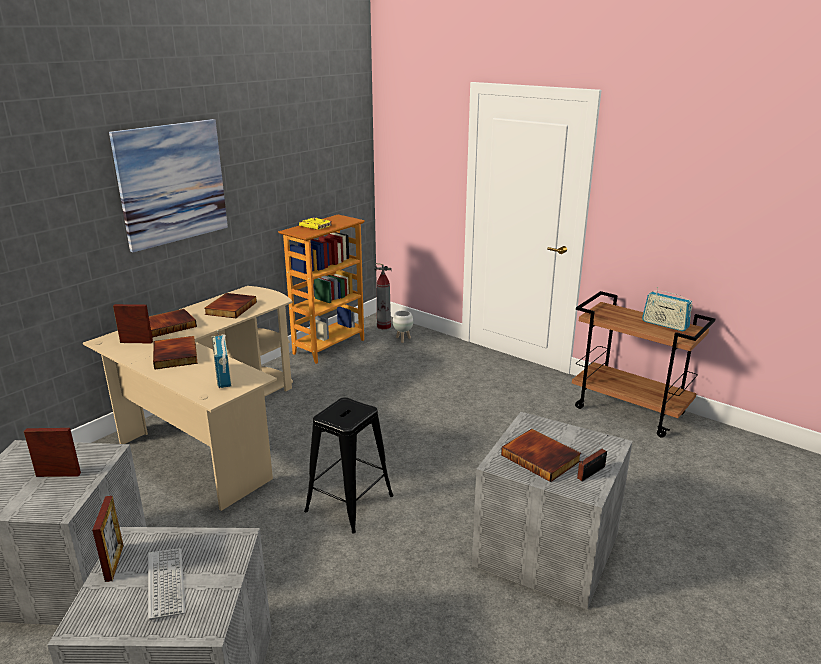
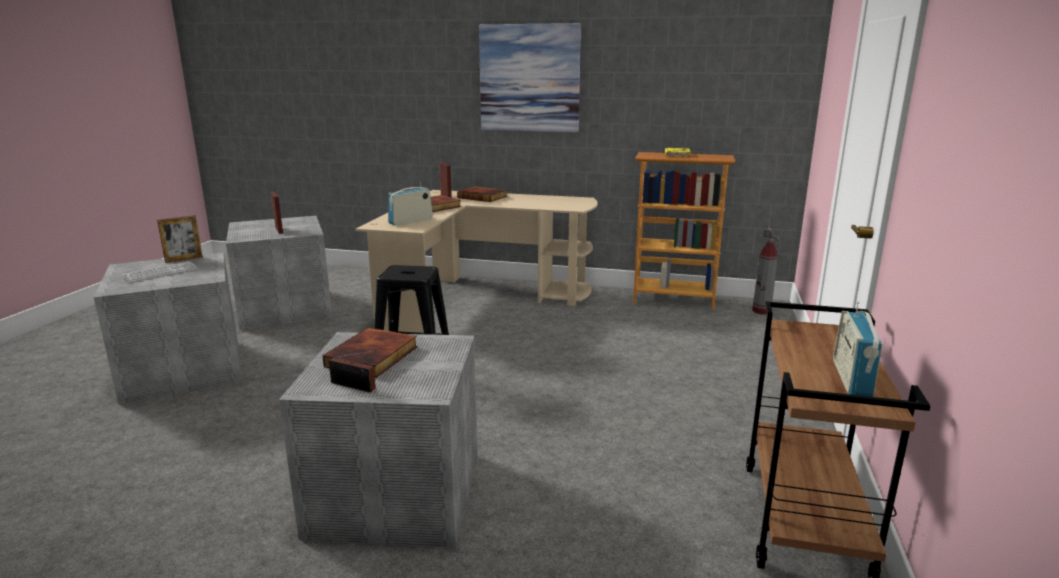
camera: 65 degrees right, 5 degrees down
(230, 308) = (538, 202): book -> none
(403, 339) = (748, 326): white planter -> none

